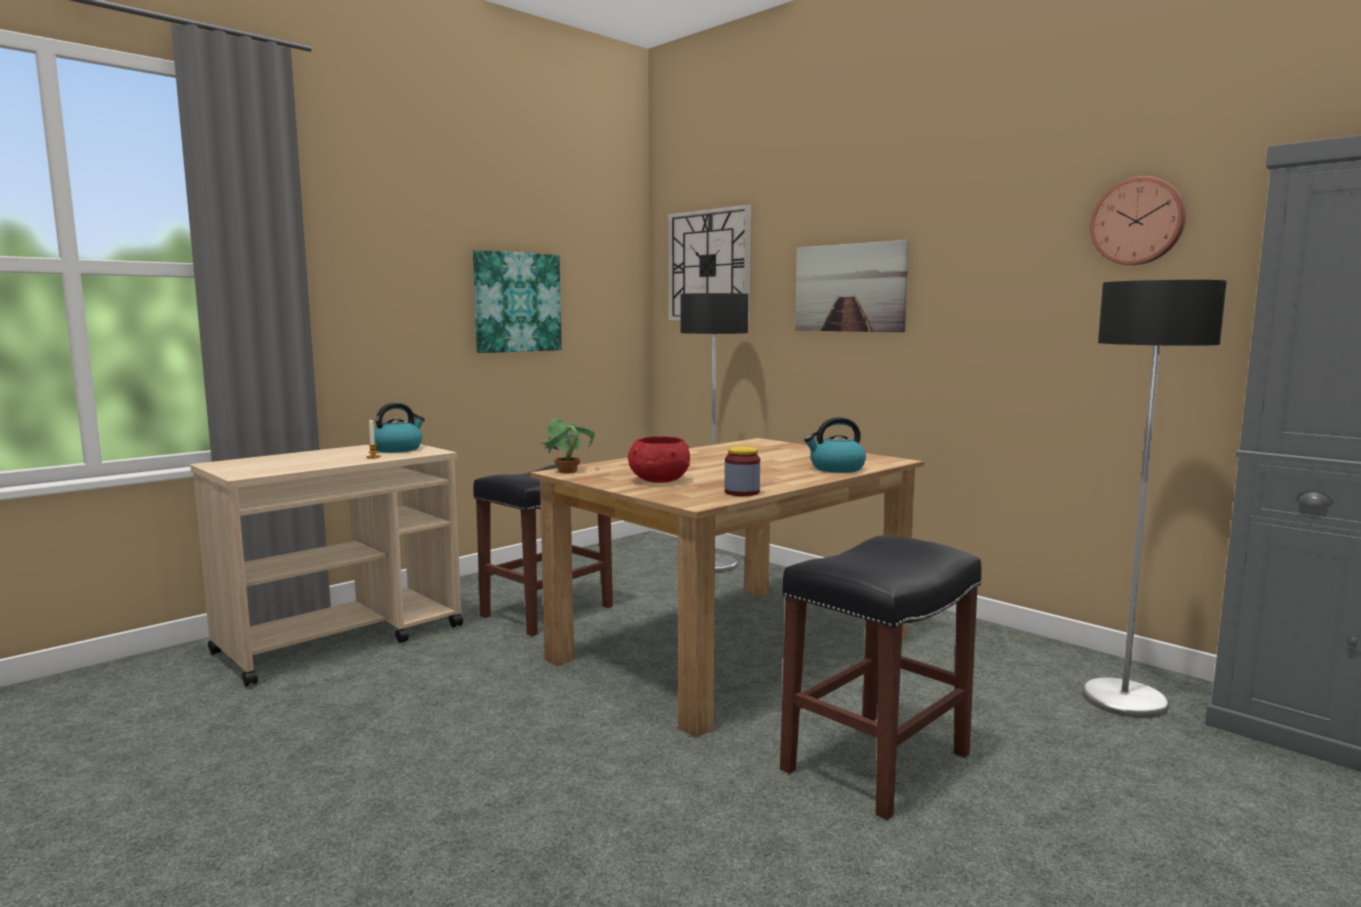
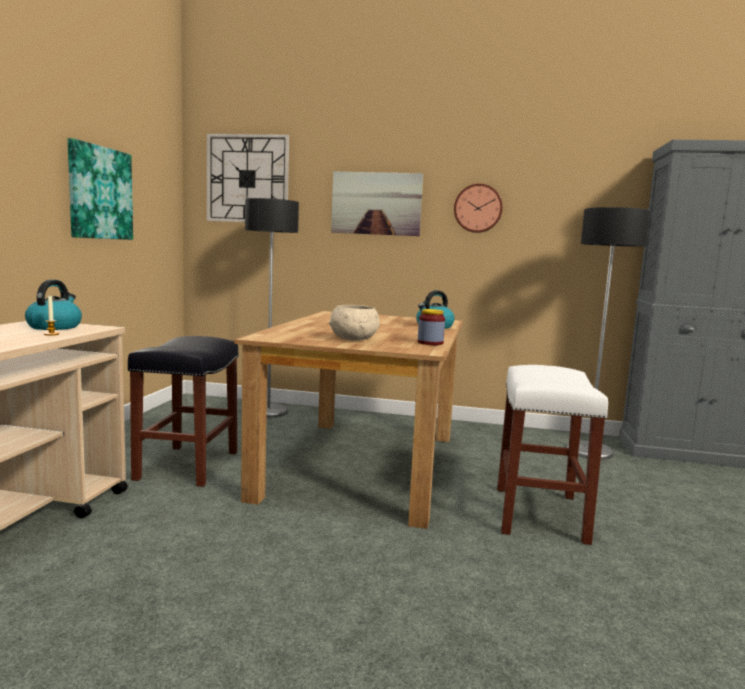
camera: 35 degrees left, 0 degrees up
(567, 471) = (265, 337): potted plant -> none
(658, 481) = (353, 339): red bowl -> beige bowl
(876, 763) = (540, 515): black stool -> white stool
(1138, 221) = (571, 175): wall clock -> wall clock (478, 208)

